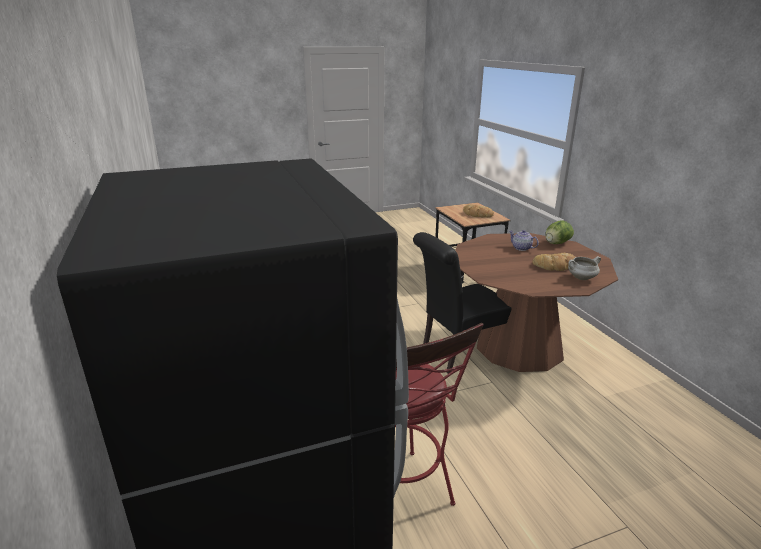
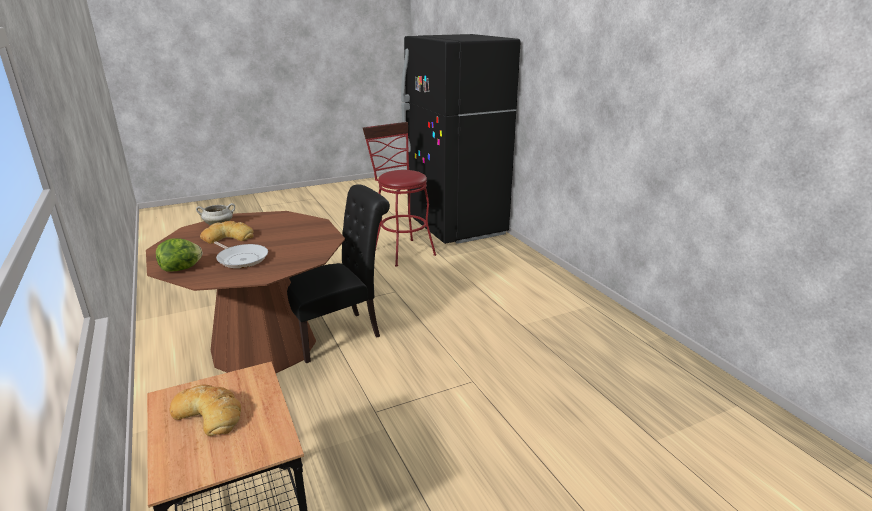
camera: 175 degrees right, 0 degrees up
(521, 248) = (241, 259): teapot -> frying pan

